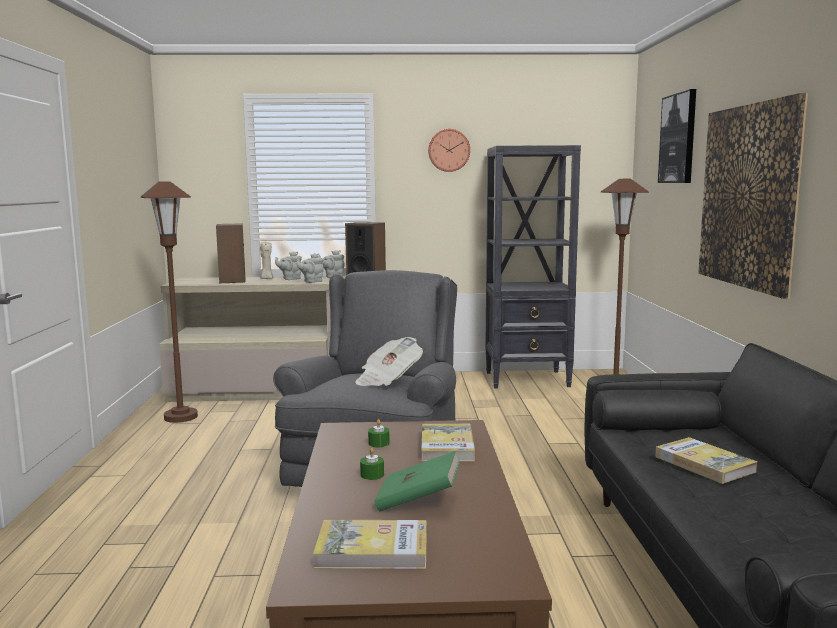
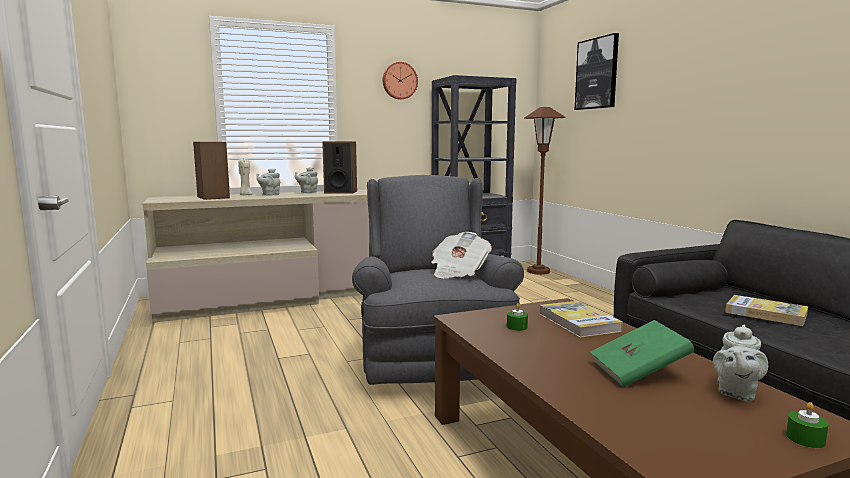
camera: 20 degrees left, 0 degrees up
(181, 417) = (184, 335): brown floor lamp -> none
(311, 281) = (295, 195): grey teapot -> grey teapot (736, 393)
(372, 475) = (559, 355): green candle -> green candle (805, 439)
(372, 550) = (681, 426): book -> none
(748, 196) = (690, 111): picture -> none

